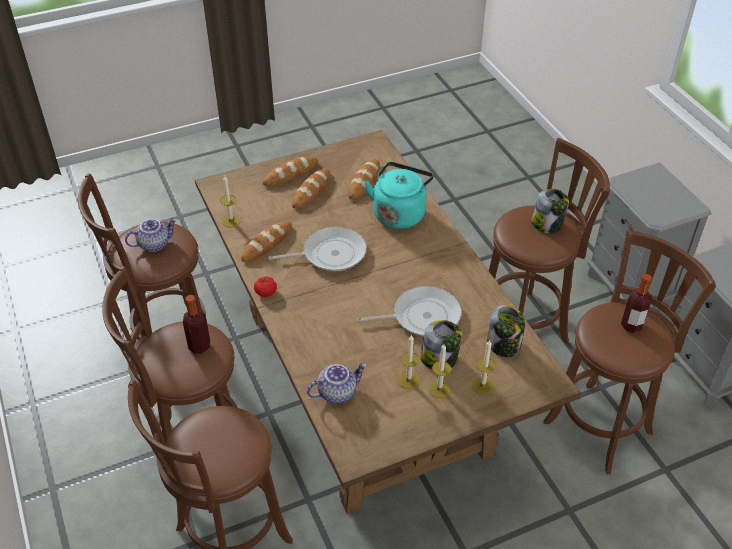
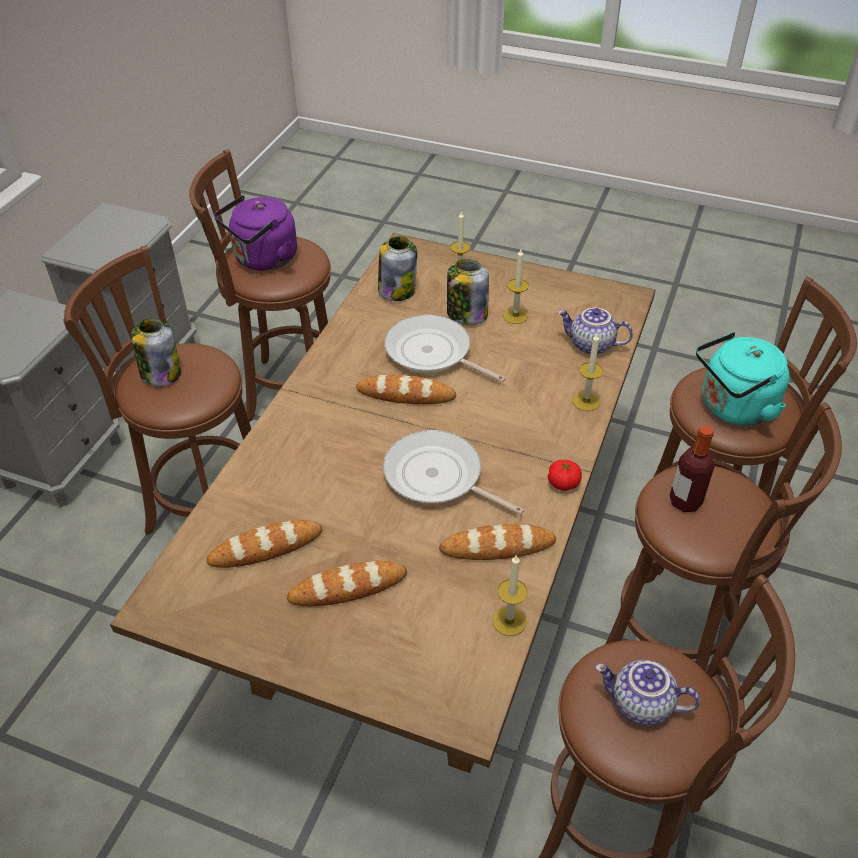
camera: 135 degrees left, 0 degrees up
(290, 174) = (338, 643): bread -> bread (406, 394)
(399, 213) = (292, 470): turquoise kettle -> turquoise kettle (733, 408)
(439, 389) = (498, 295): candle -> candle (586, 401)
(631, 325) = (263, 260): bottle -> purple kettle

